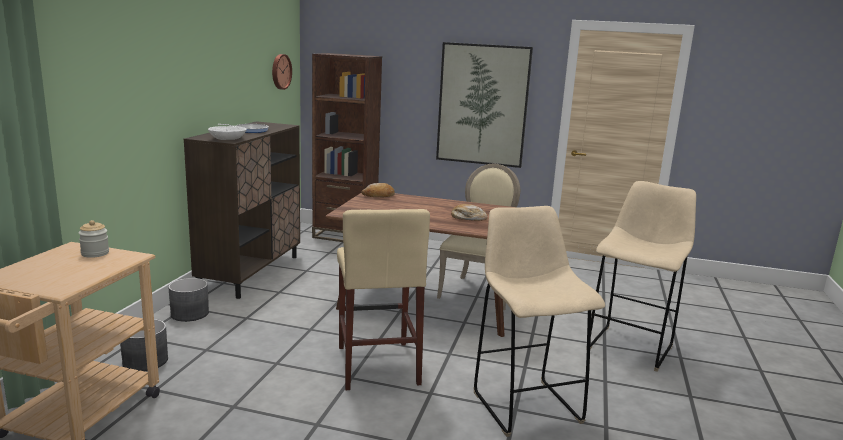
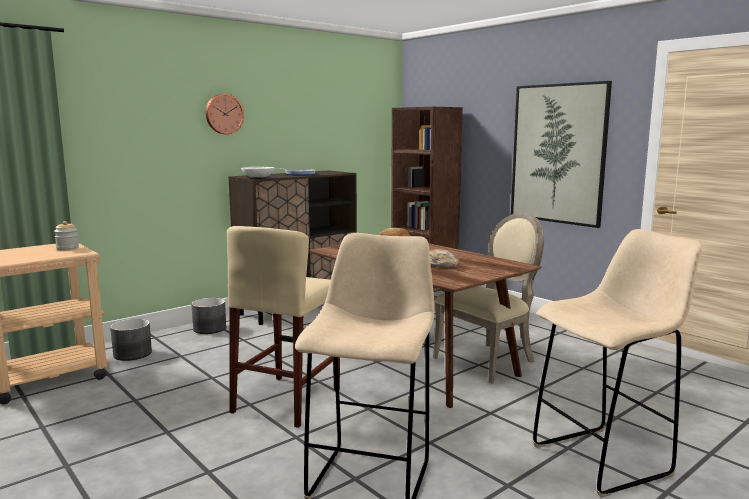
camera: 35 degrees right, 5 degrees down
(280, 71) = (369, 127): wall clock -> wall clock (224, 114)

